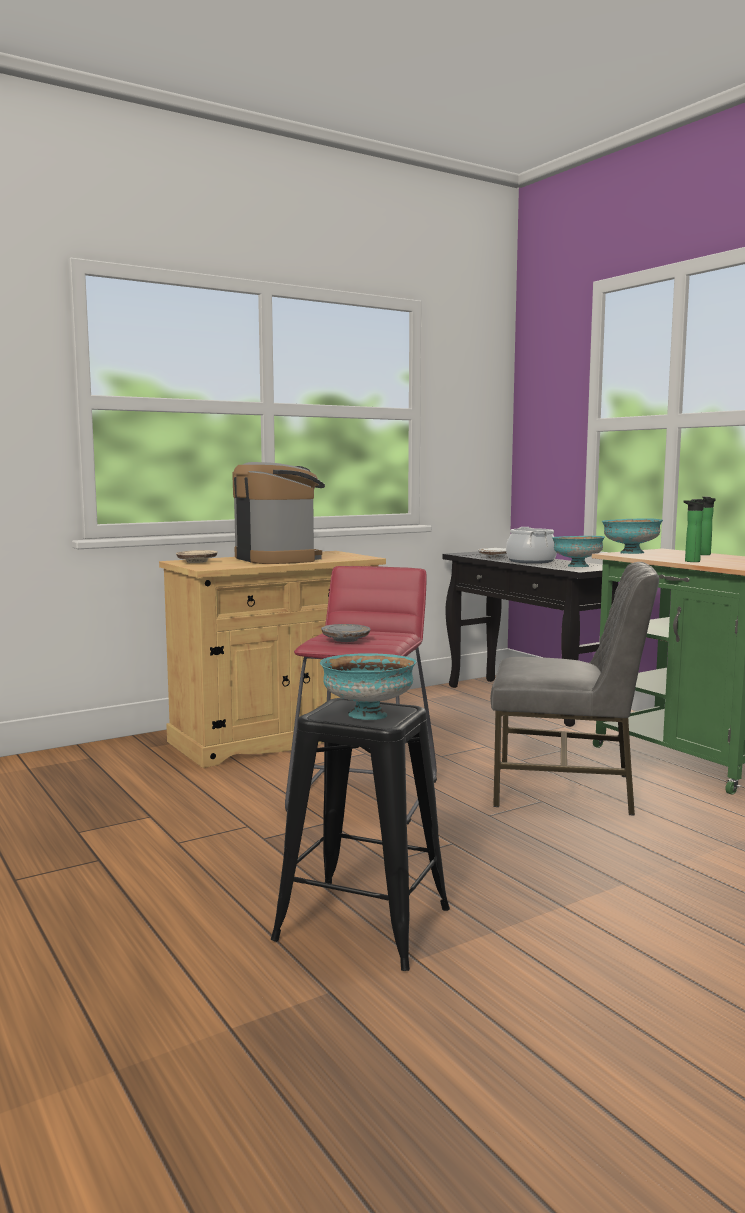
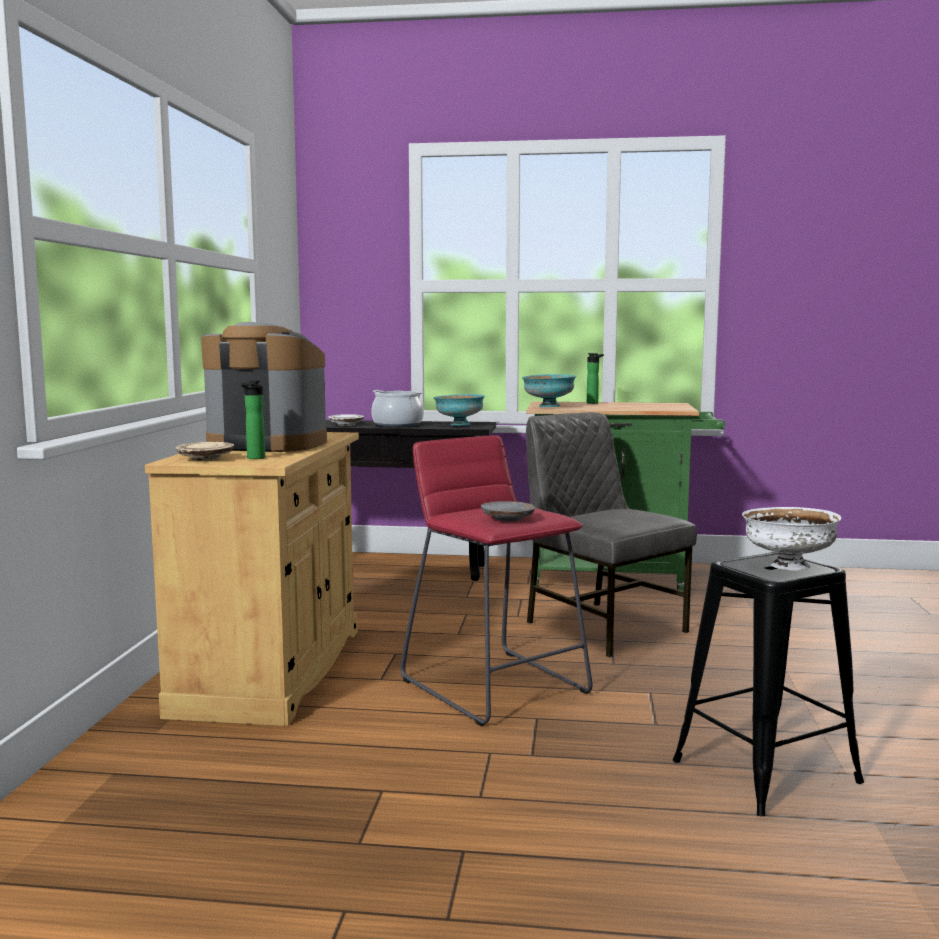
camera: 50 degrees left, 0 degrees up
(367, 715) = (787, 567): turquoise bowl -> white bowl
(566, 790) = (602, 626): grey chair -> grey chair turned 90 degrees counterclockwise
(690, 561) = (626, 408): bottle -> bottle (254, 458)

